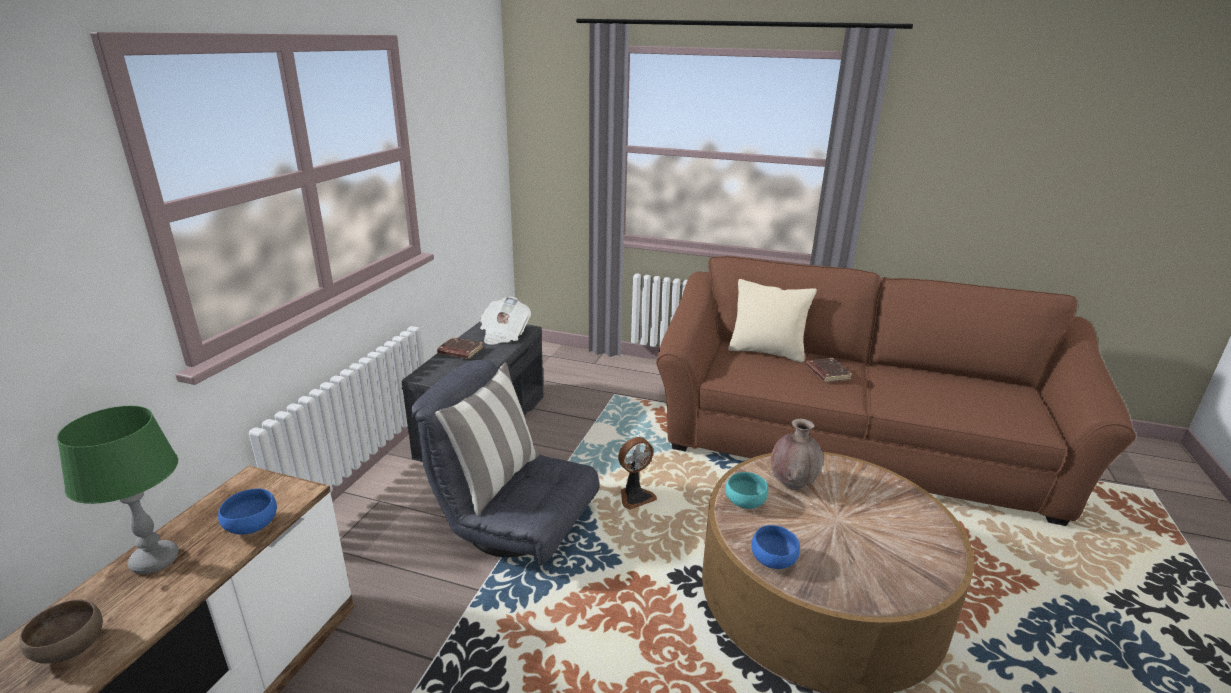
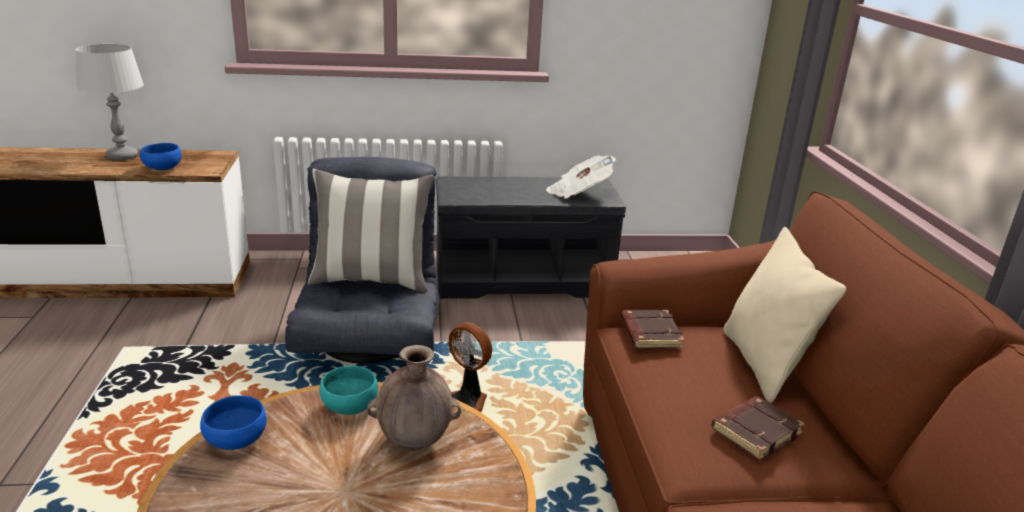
camera: 65 degrees right, 0 degrees up
(68, 649) = (42, 161): brown bowl -> none
(155, 561) = (122, 156): green table lamp -> grey table lamp
(459, 352) = (515, 183): brown book -> brown book (649, 333)

